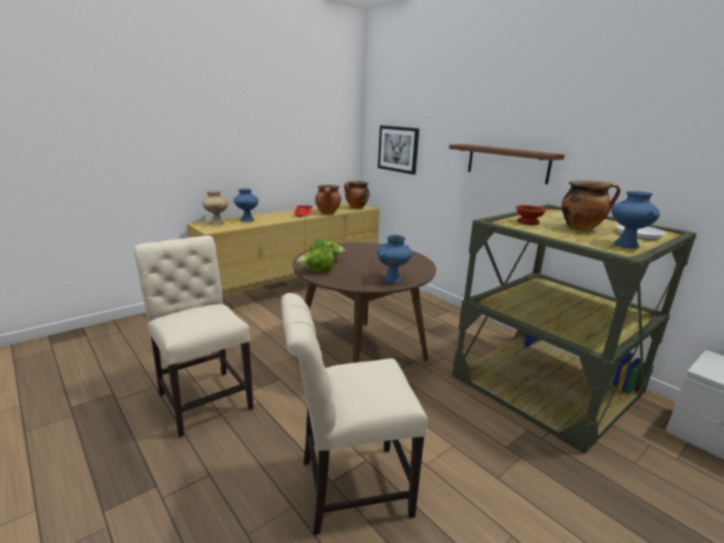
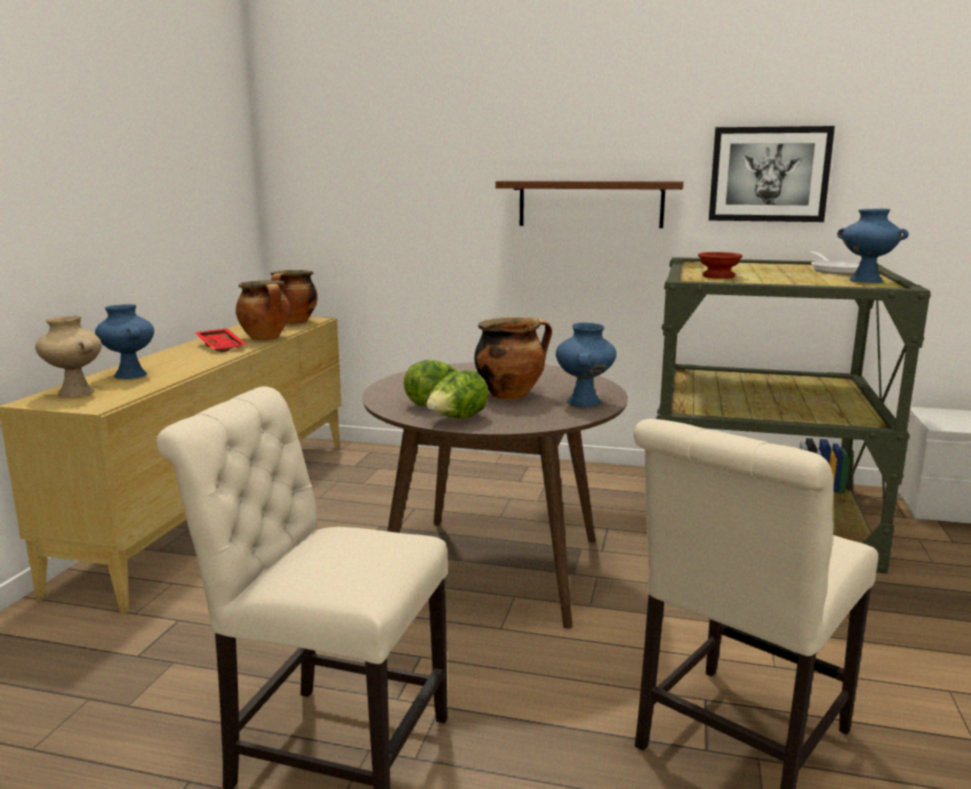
camera: 35 degrees left, 5 degrees down
(398, 149) = (360, 202): picture -> picture (769, 174)
(581, 228) = (782, 274): cooking pot -> cooking pot (511, 395)

